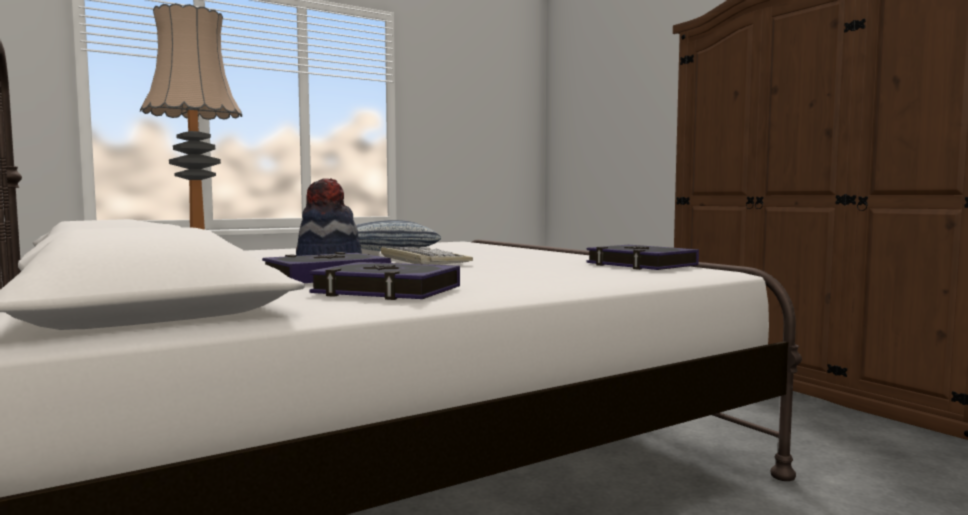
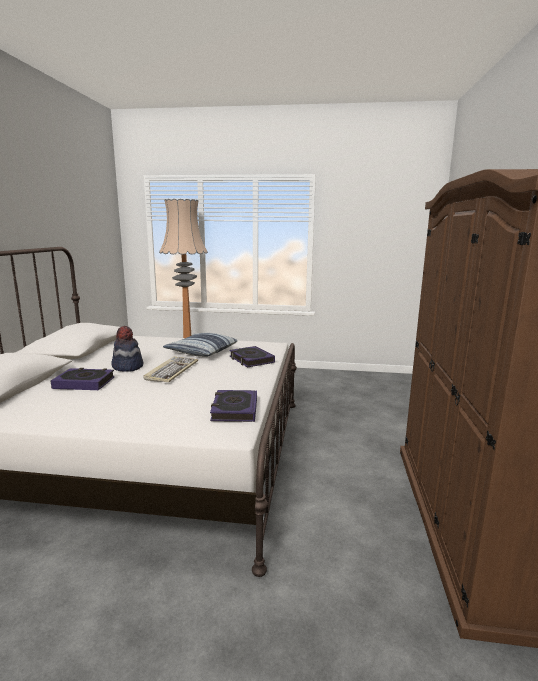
camera: 40 degrees right, 10 degrees up
(387, 291) = (54, 406): book -> book (251, 360)

